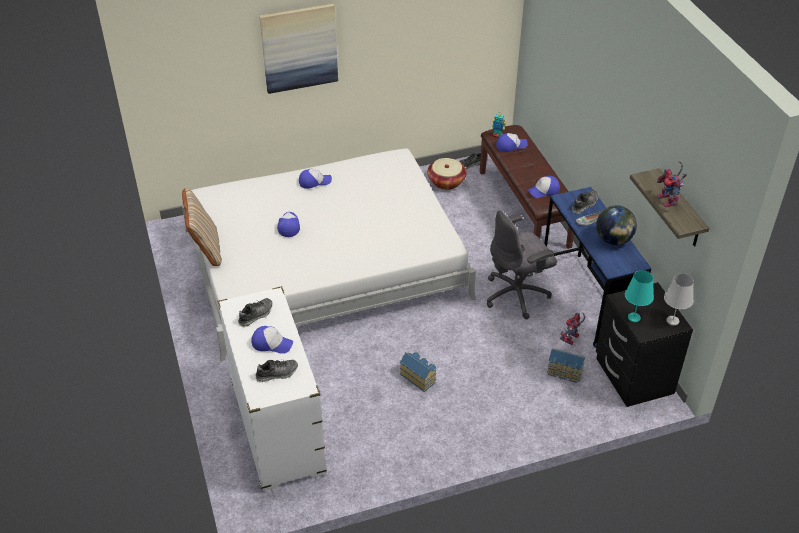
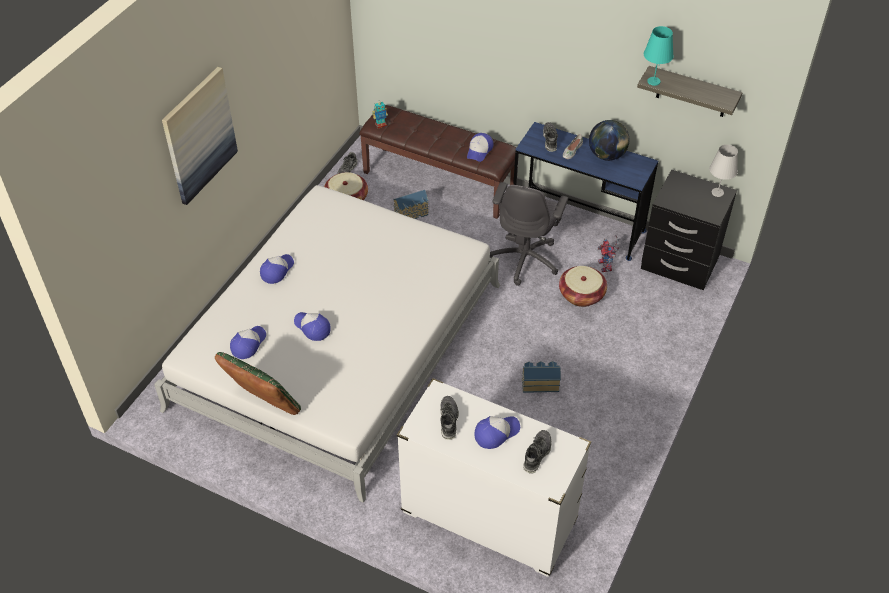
camera: 45 degrees left, 5 degrees up
(205, 249) = (263, 405): beige pillow -> green pillow
(511, 145) = (403, 127): cap -> cap (248, 344)
(526, 344) = (581, 295): none -> basket
(564, 372) = (633, 296): toy house -> toy house (412, 213)
(634, 317) = (692, 208): turquoise table lamp -> turquoise table lamp (653, 81)
(668, 201) = (691, 88): toy robot -> none

